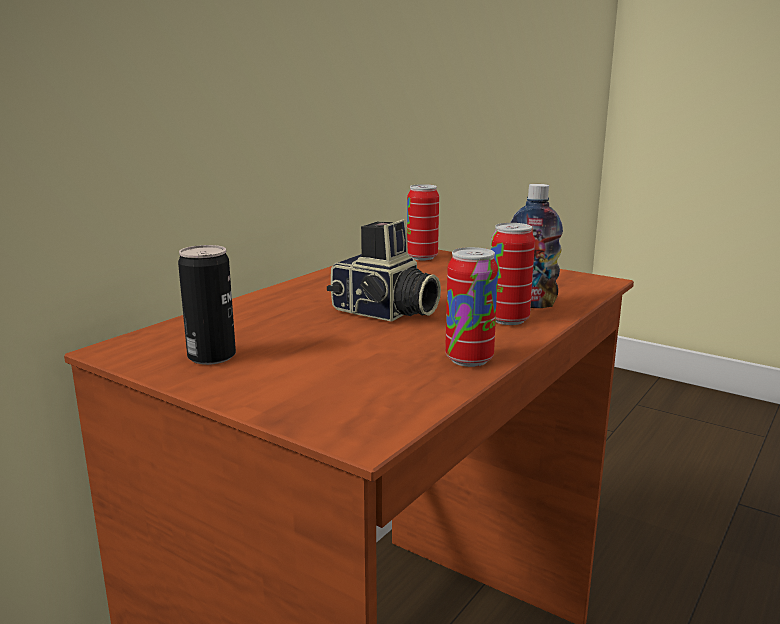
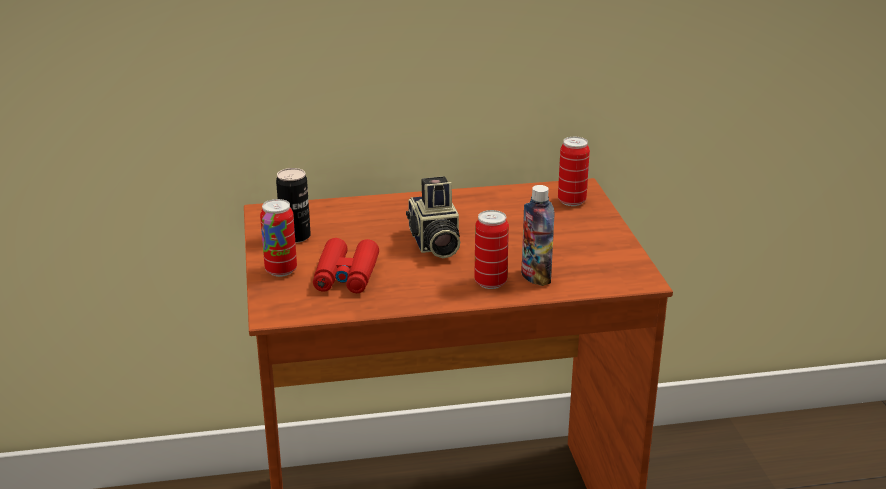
camera: 45 degrees right, 10 degrees up
(361, 366) = (346, 276): none -> red binoculars
(469, 359) = (403, 298): can -> can (281, 270)

